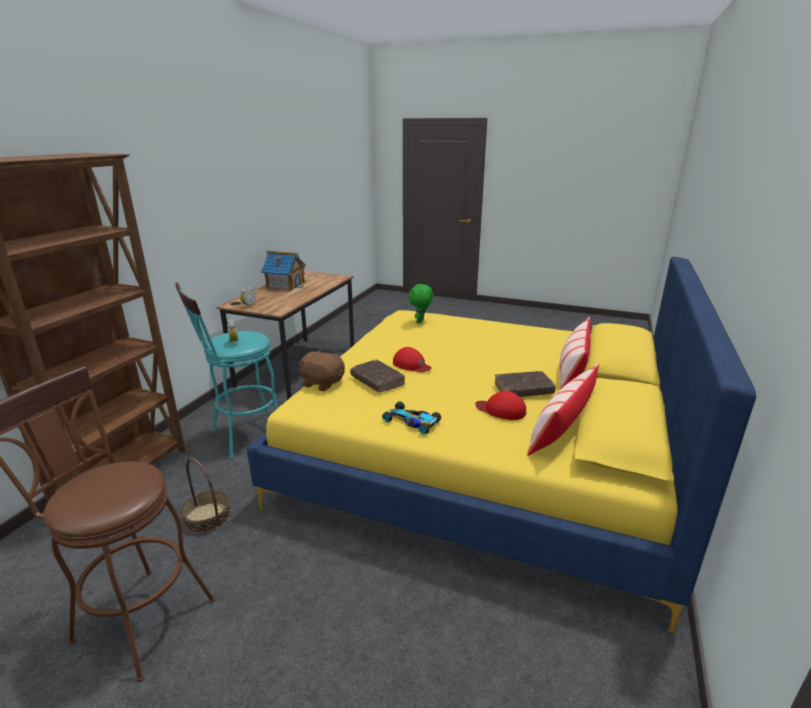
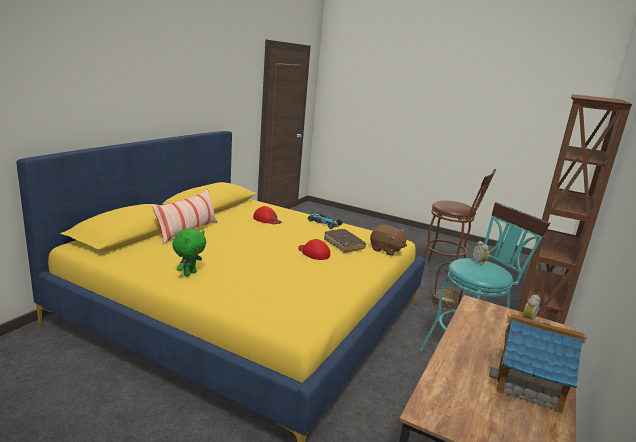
camera: 175 degrees left, 5 degrees down
(420, 322) = (284, 296): green plush toy -> green plush toy (189, 273)
(523, 390) = (241, 226): brown book -> none
(560, 431) = (243, 210): pillow -> none

